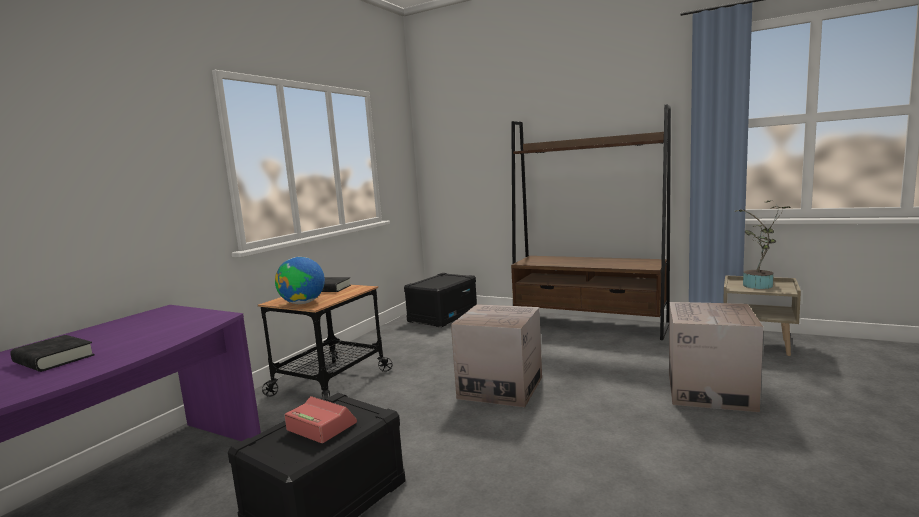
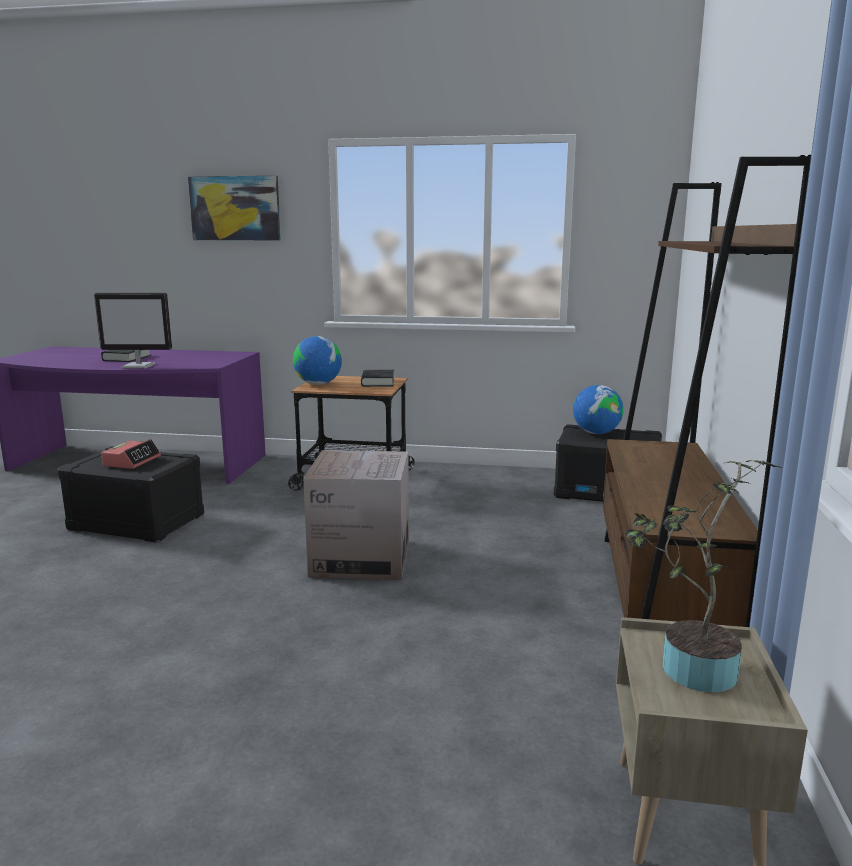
camera: 70 degrees right, 5 degrees up
(116, 136) = (235, 208): none -> picture
(147, 347) = (139, 366): none -> monitor
(431, 282) = (596, 433): none -> globe
(710, 391) = (386, 720): cardboard box -> none

